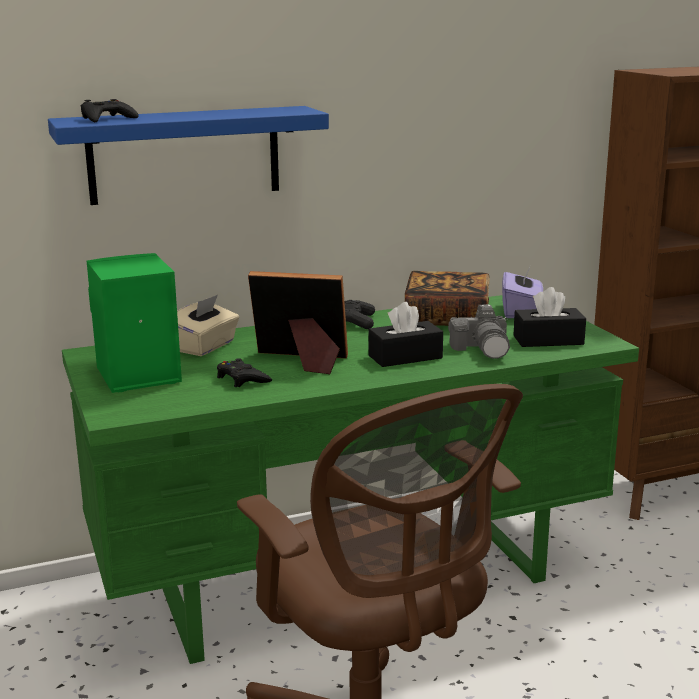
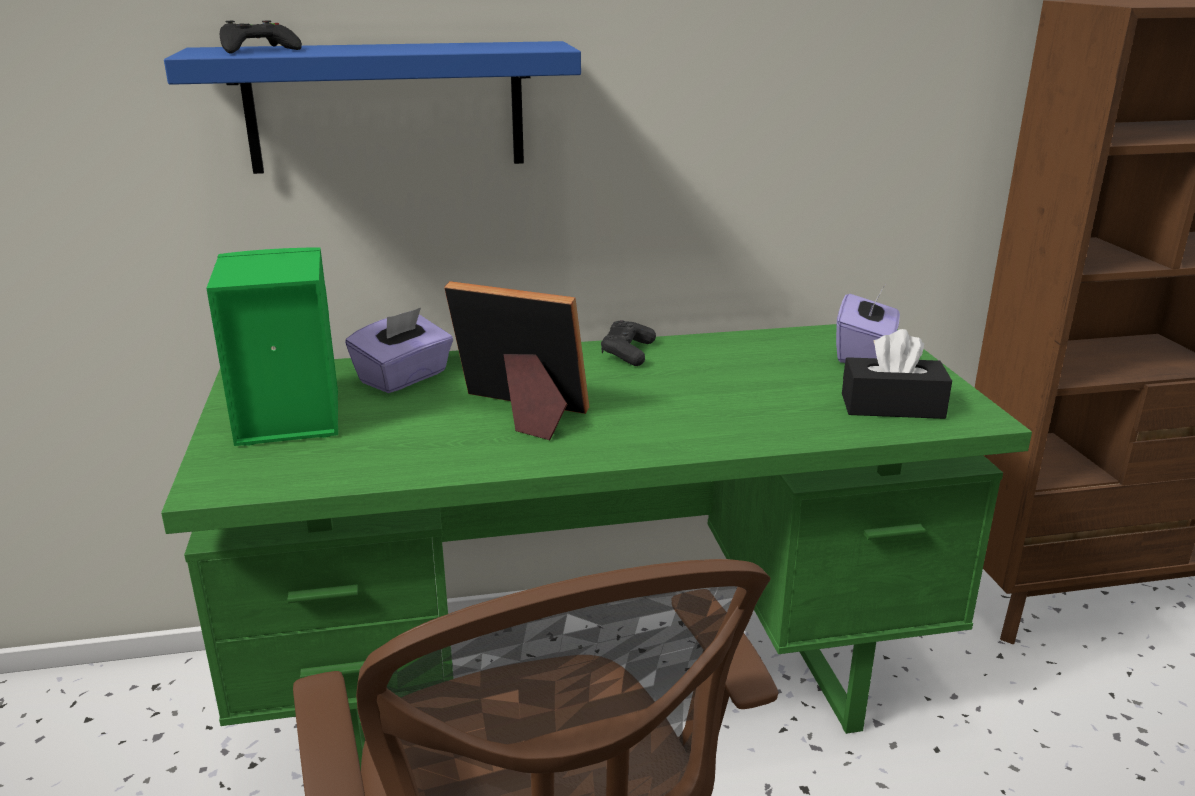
camera: 10 degrees right, 5 degrees up
(205, 347) = (404, 378): beige tissue box -> purple tissue box
(242, 379) = (423, 438): black game controller -> none
(405, 357) = (670, 418): black tissue box -> none
(447, 319) = (754, 357): book -> none
(483, 349) = (789, 414): camera -> none

